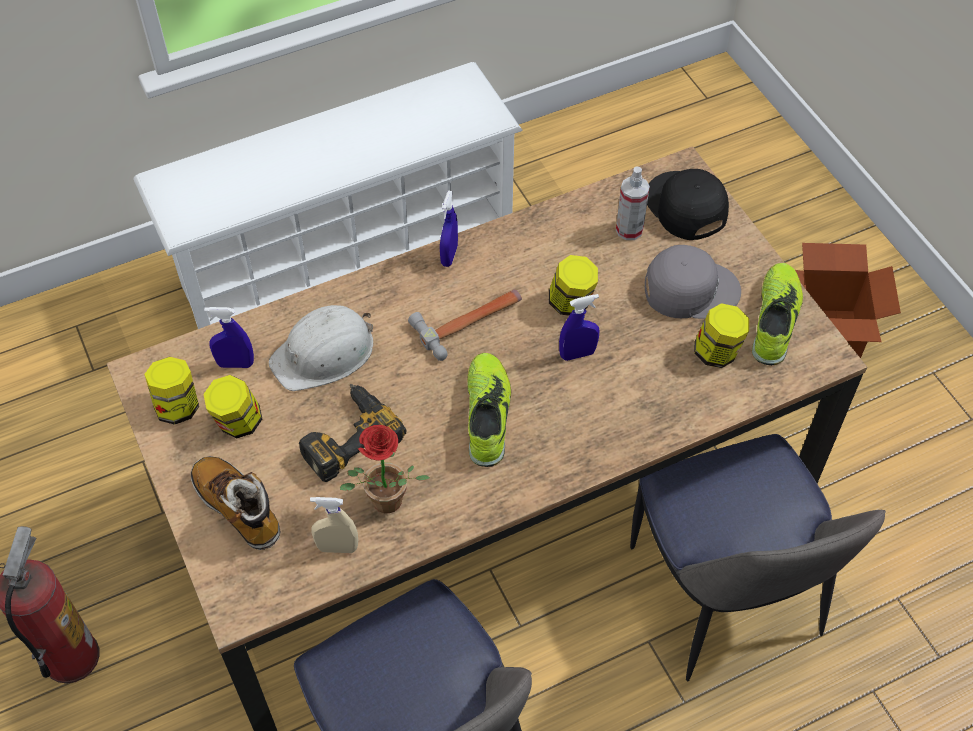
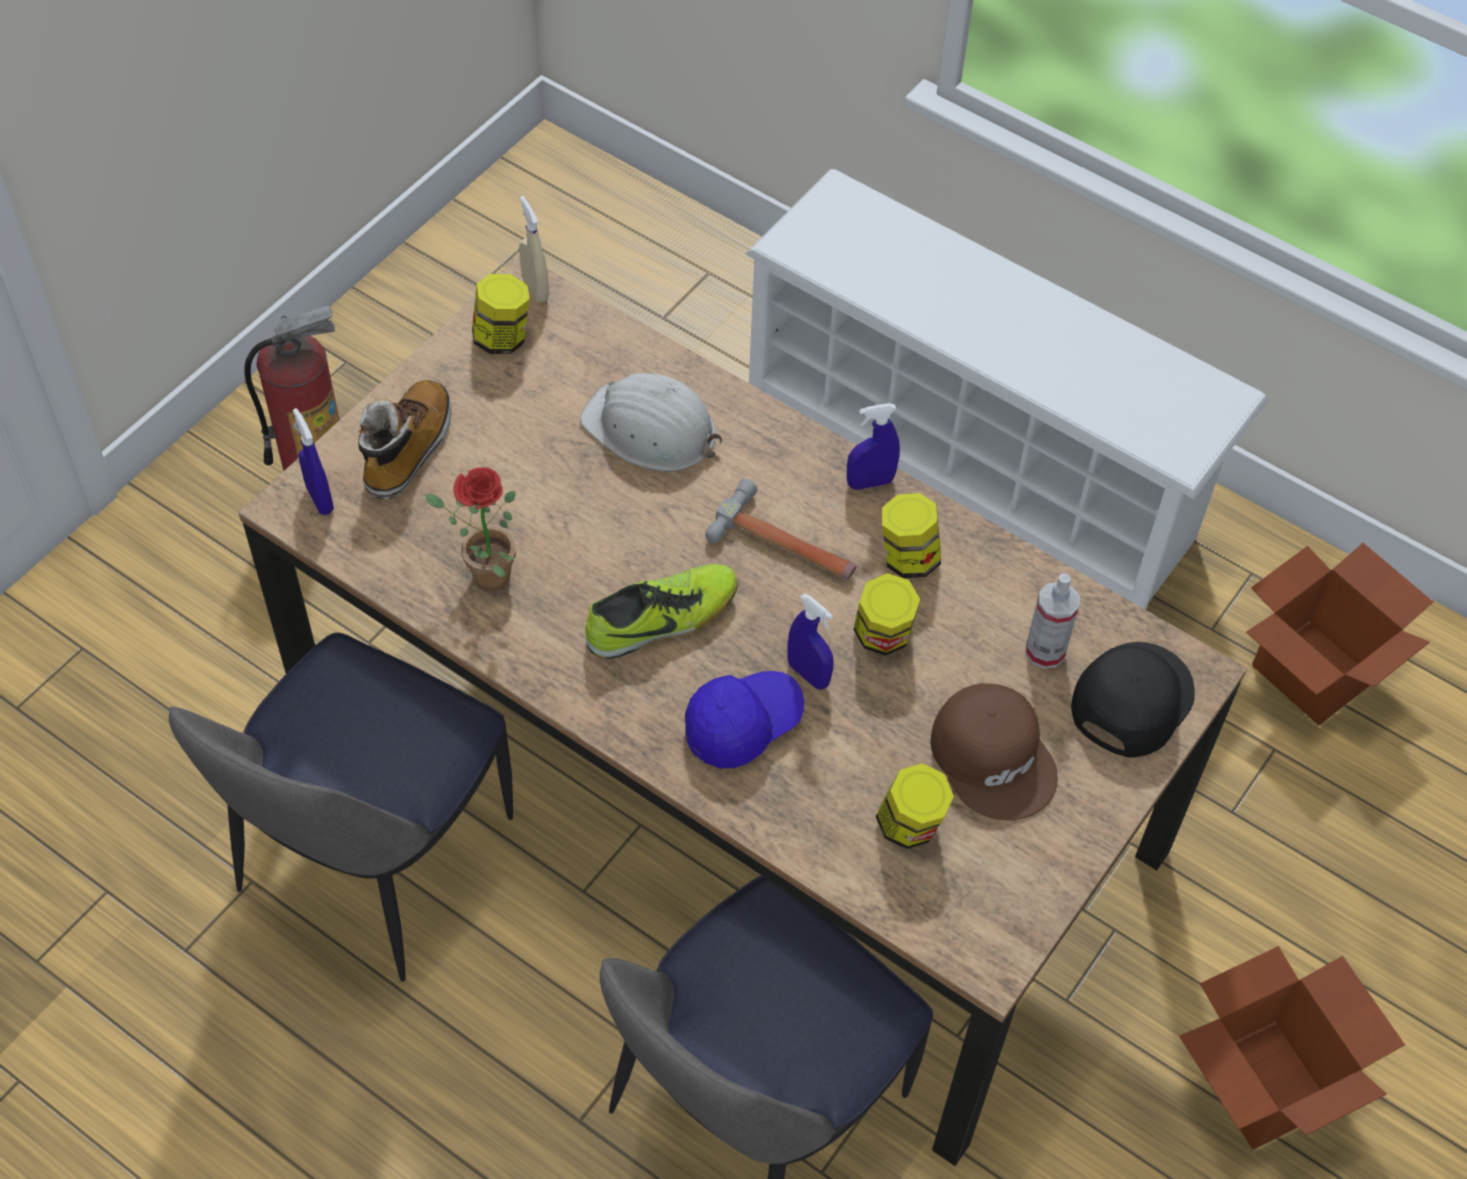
camera: 60 degrees right, 0 degrees up
(235, 364) = (587, 359): blue spray bottle -> blue spray bottle (320, 499)
(238, 423) = (513, 398): jar -> jar (908, 558)
(337, 548) = (408, 557): beige spray bottle -> beige spray bottle (535, 289)
(346, 436) = (553, 500): power drill -> none
(588, 178) = (1314, 672): none -> cardboard box
(596, 406) = (742, 725): none -> blue cap
(690, 288) = (994, 757): grey cap -> brown cap
(775, 320) = (1009, 875): shoe -> none

